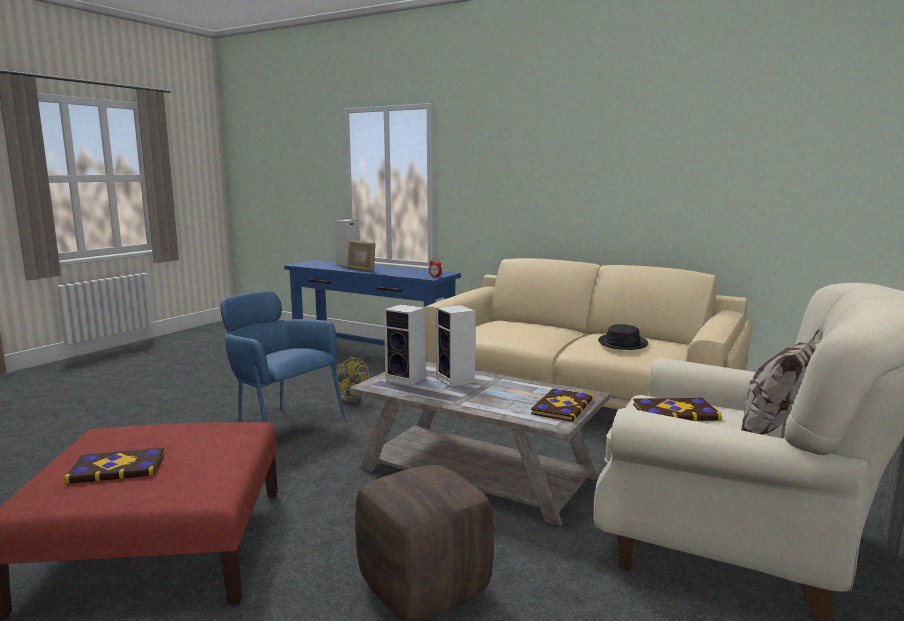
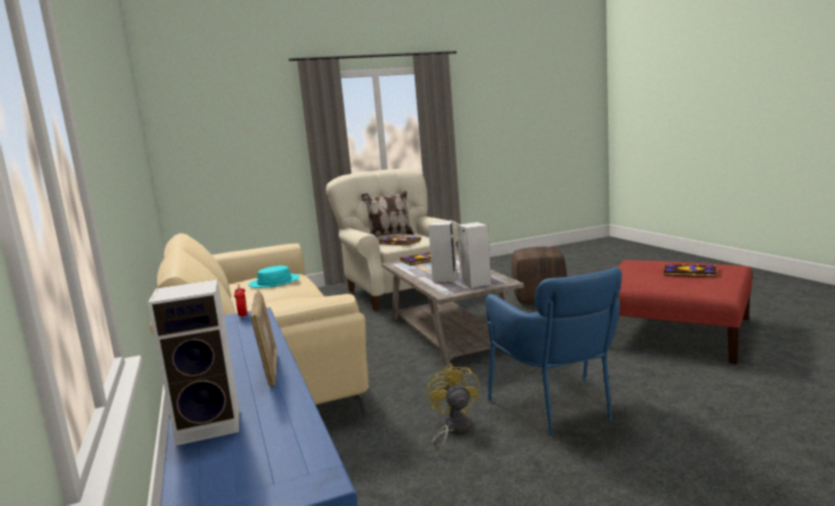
camera: 140 degrees left, 0 degrees up
(622, 343) = (274, 282): black hat -> turquoise hat

